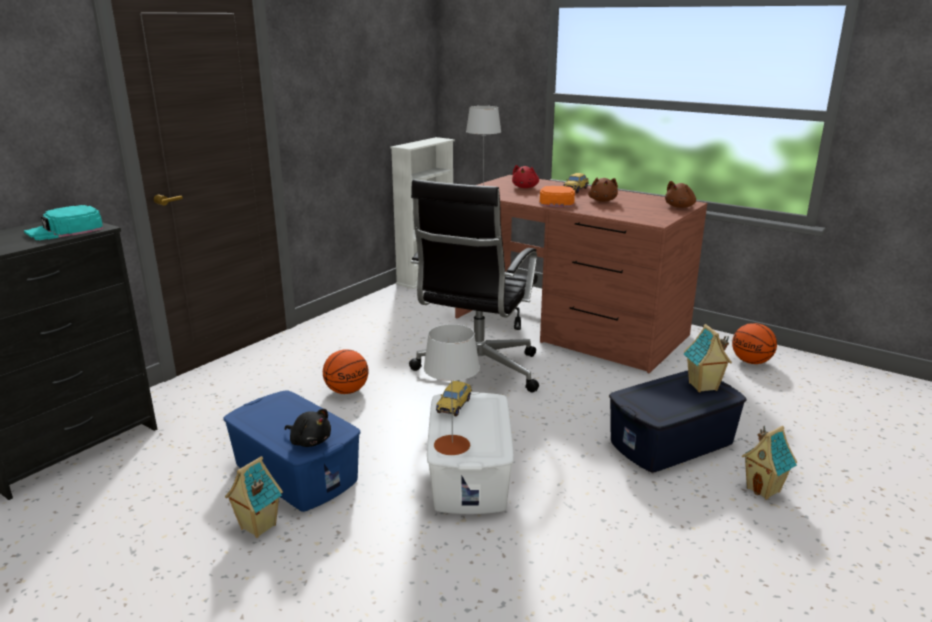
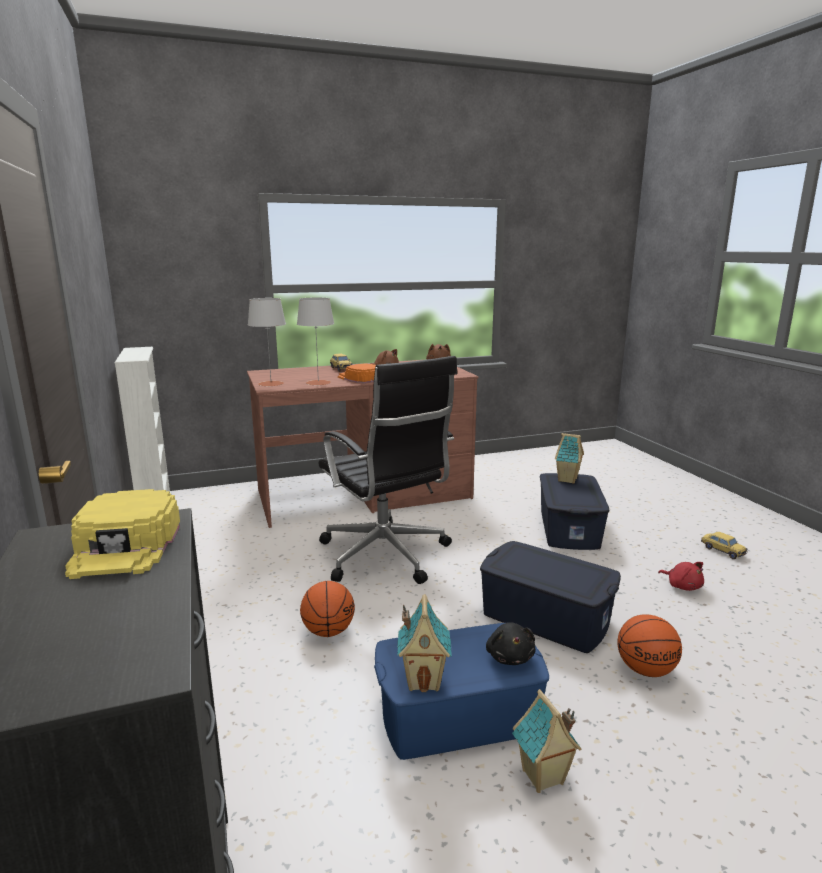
camera: 55 degrees left, 5 degrees down
(65, 230) = (126, 545): turquoise cap -> yellow cap
(309, 441) = (509, 656): black plush toy -> black plush toy turned 105 degrees clockwise
(452, 445) = (576, 587): grey table lamp -> grey table lamp (318, 382)
(454, 405) = (511, 565): toy car -> toy car (722, 551)
(470, 474) = (545, 617): white storage box -> blue storage box
(525, 187) = (300, 375): red plush toy -> red plush toy (682, 586)
(751, 362) = (497, 468): basketball -> basketball (646, 670)
(764, 489) = (643, 526): toy house -> toy house (424, 680)

